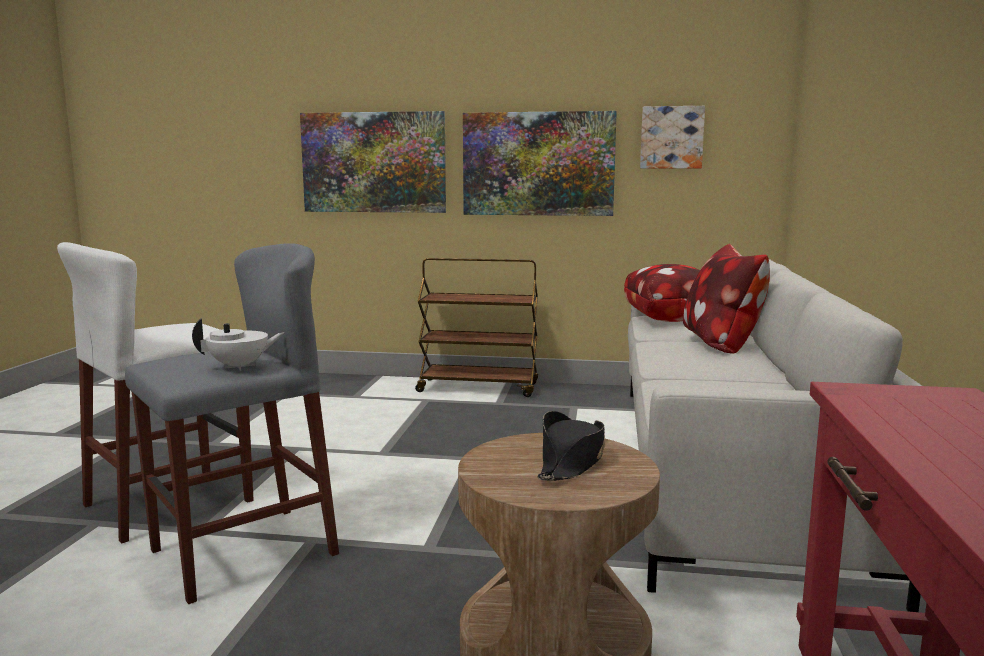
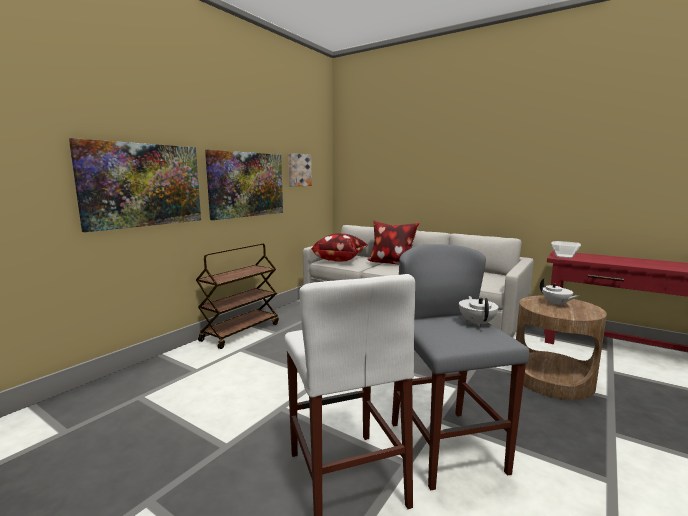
camera: 65 degrees left, 0 degrees up
(572, 461) = (556, 304): black hat -> white teapot
(880, 395) = (564, 256): none -> bowl

